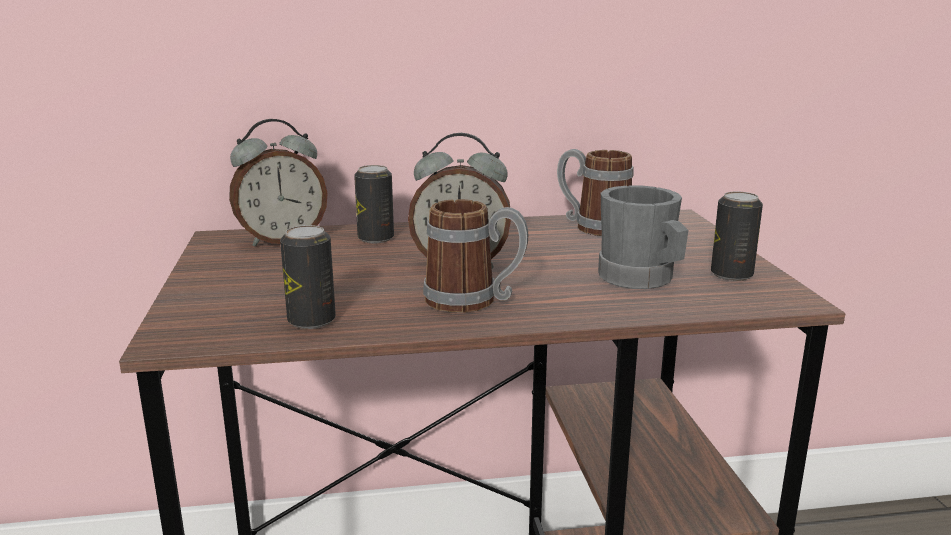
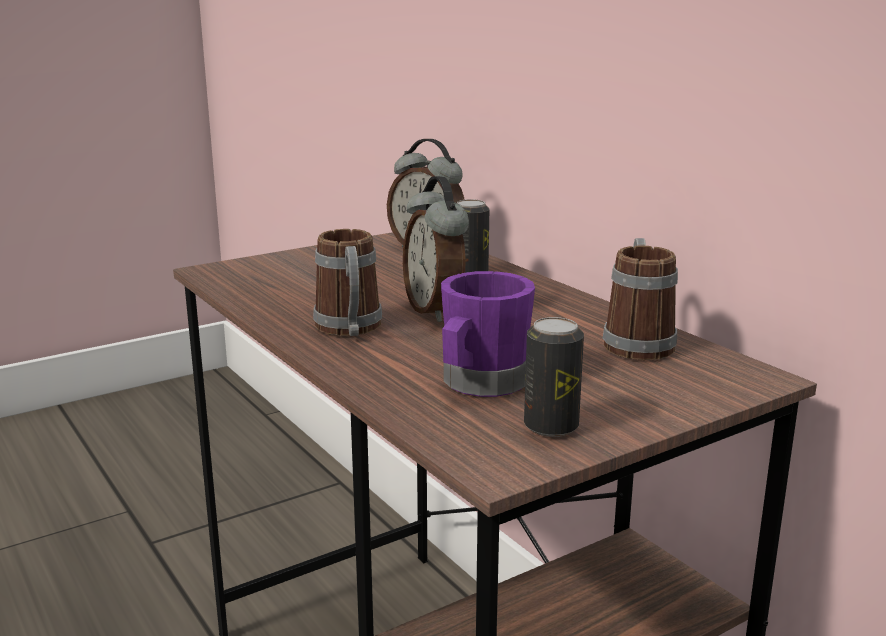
camera: 65 degrees right, 0 degrees up
(311, 321) = (265, 293): can -> none
(641, 279) = (480, 383): grey mug -> purple mug

